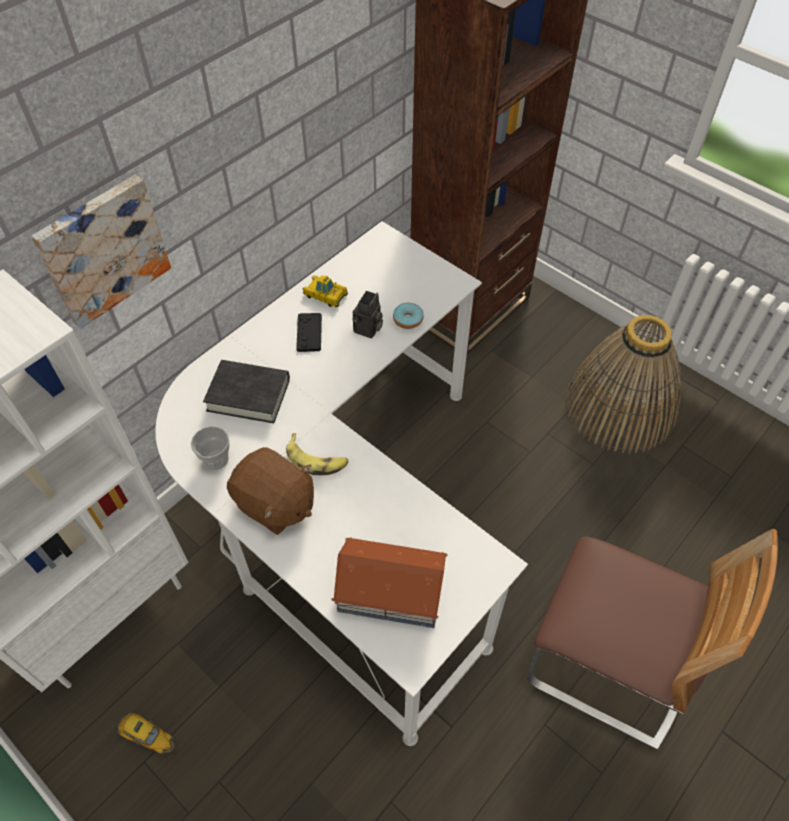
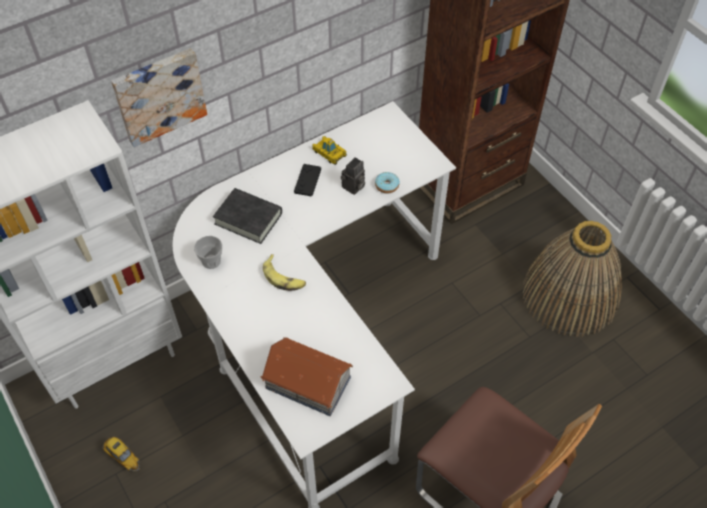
camera: 15 degrees right, 0 degrees up
(275, 504) = (244, 303): brown plush toy -> none

